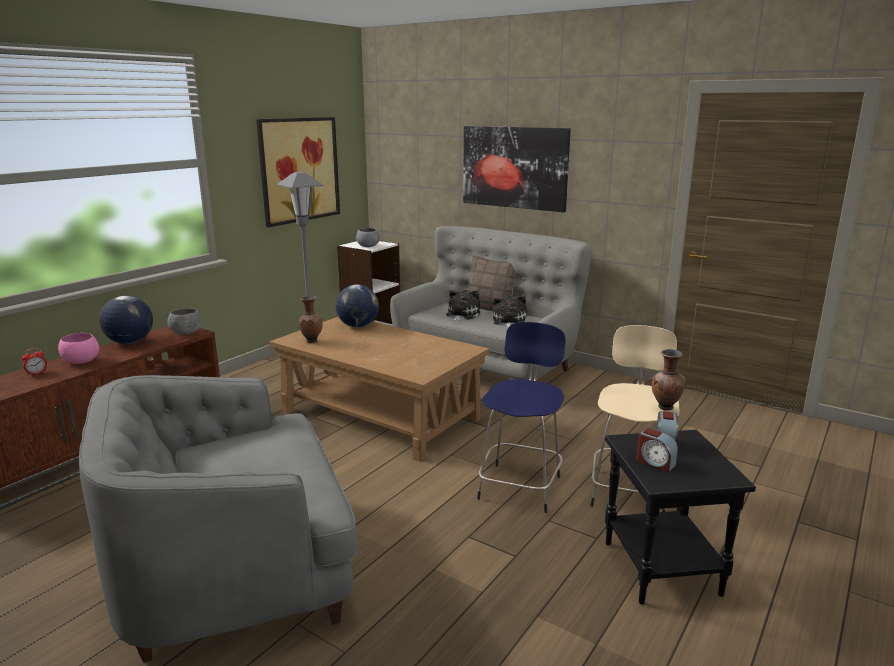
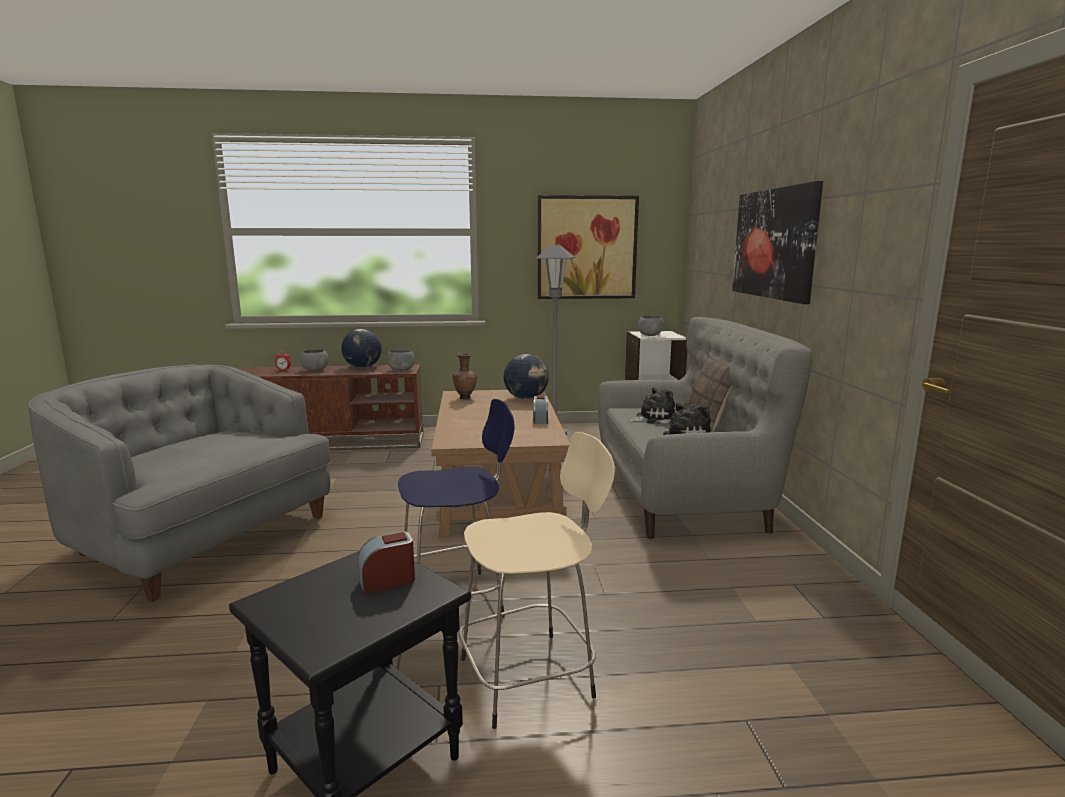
camera: 50 degrees right, 5 degrees down
(81, 361) = (315, 370): pink bowl -> grey bowl
(655, 462) = (324, 586): alarm clock -> alarm clock (540, 420)
(665, 408) = (524, 558): brown vase -> none

